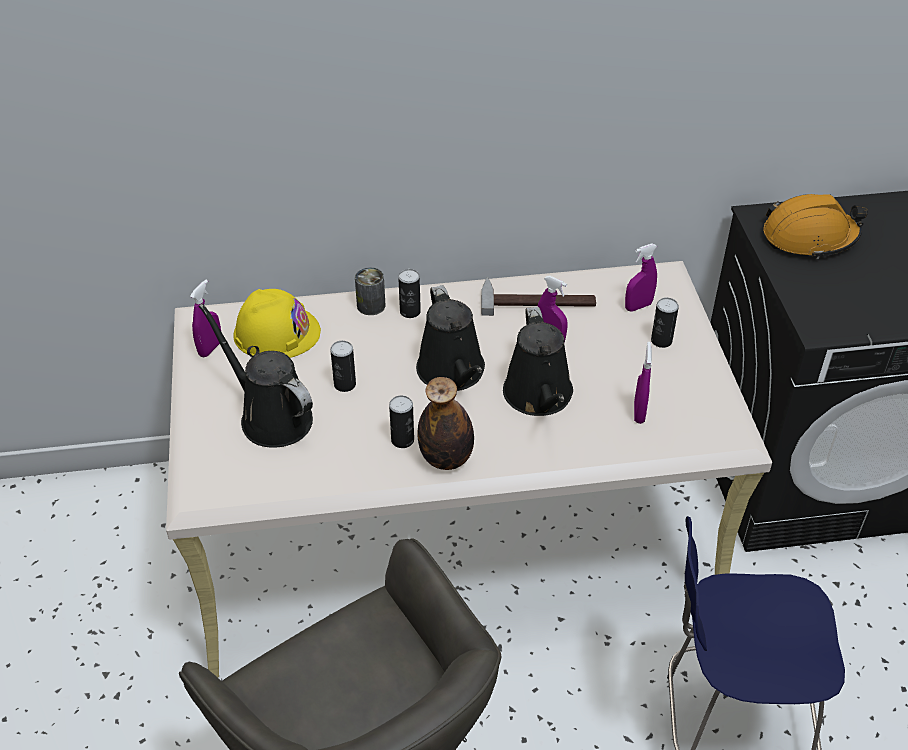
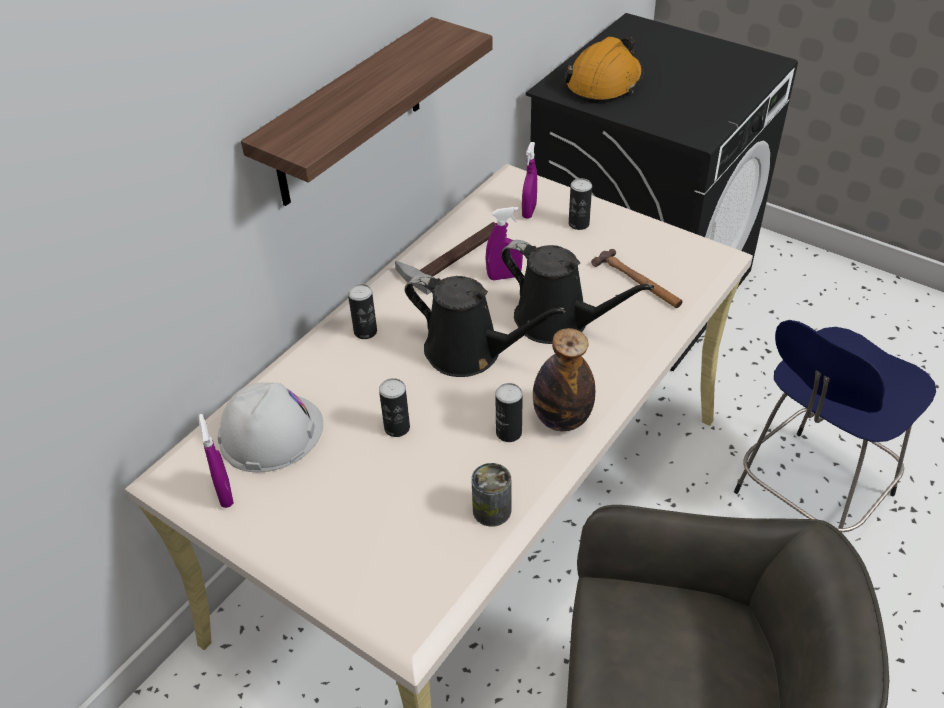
camera: 45 degrees left, 0 degrees up
(271, 416) = (372, 504): black watering can -> none
(276, 332) = (271, 432): yellow hard hat -> white hard hat
(371, 305) = (325, 350): can -> can (492, 510)
(478, 136) = (349, 114): none -> shelf
(639, 413) = (638, 282): purple spray bottle -> hammer

